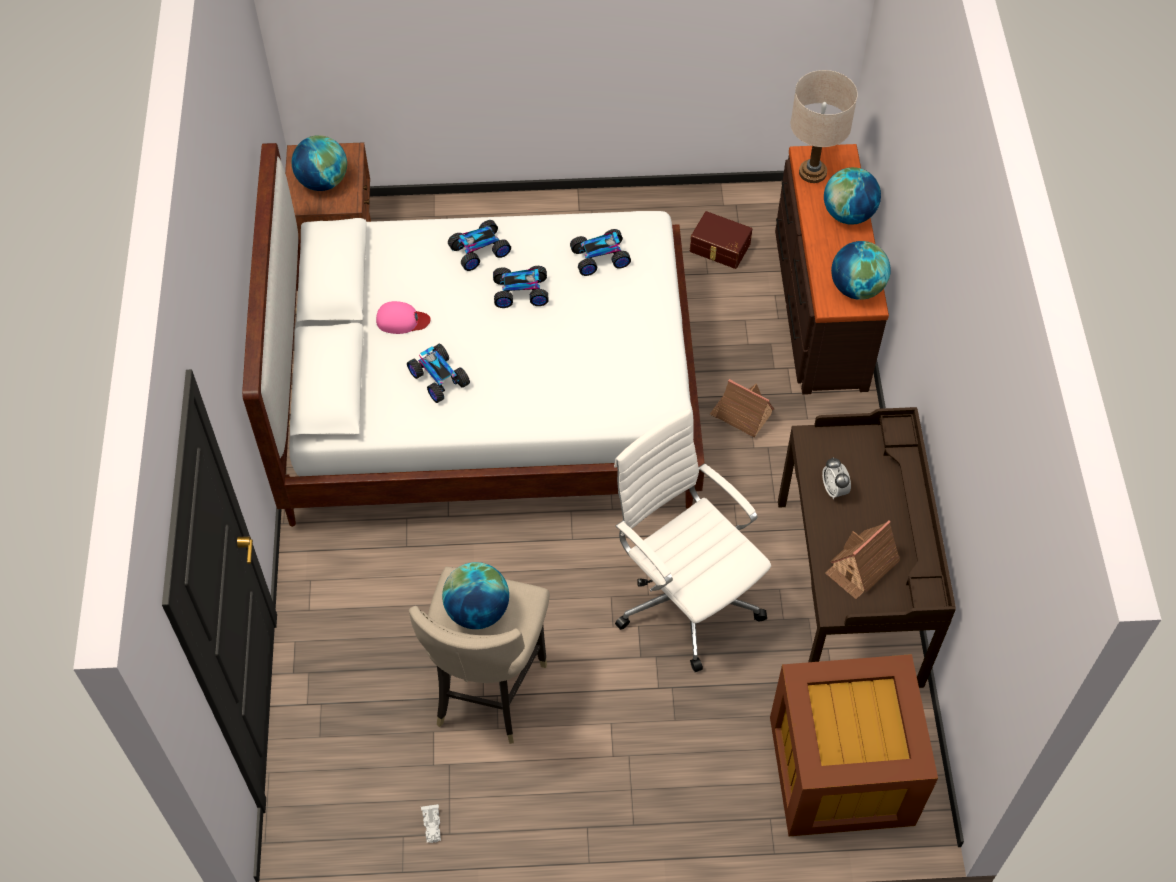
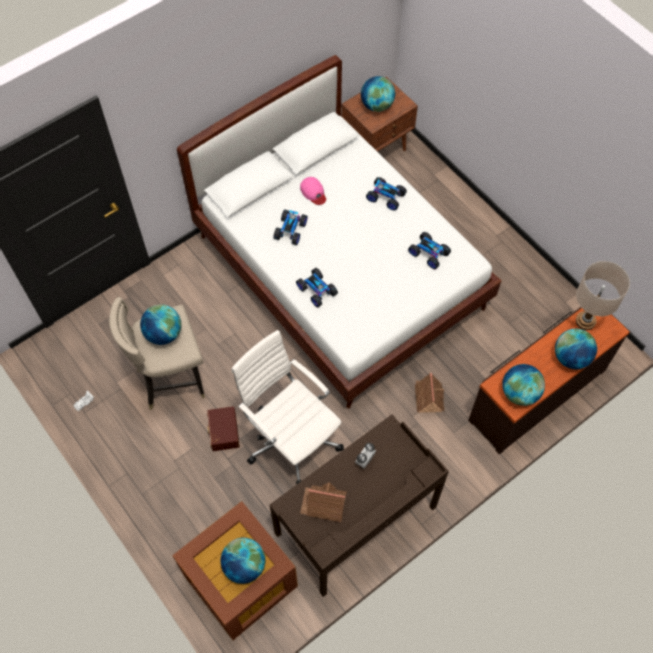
camera: 55 degrees right, 5 degrees up
(520, 292) = (375, 231): toy car -> toy car (317, 290)
(685, 596) = (291, 438): white office chair -> white office chair turned 60 degrees counterclockwise
(719, 248) = (532, 318): brown storage box -> brown storage box (223, 432)
(870, 713) = (244, 565): none -> globe

